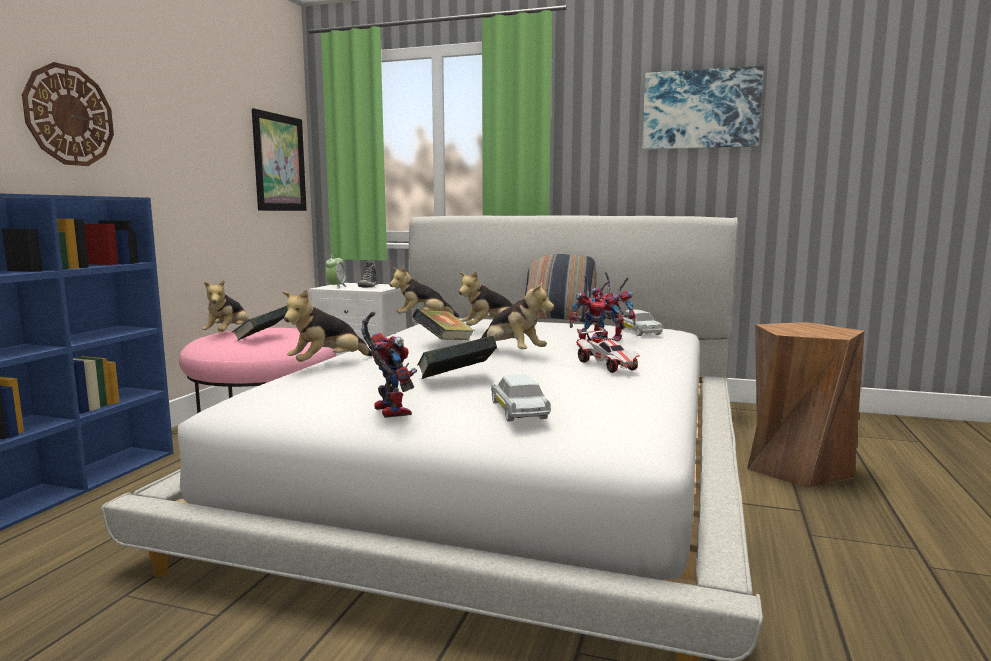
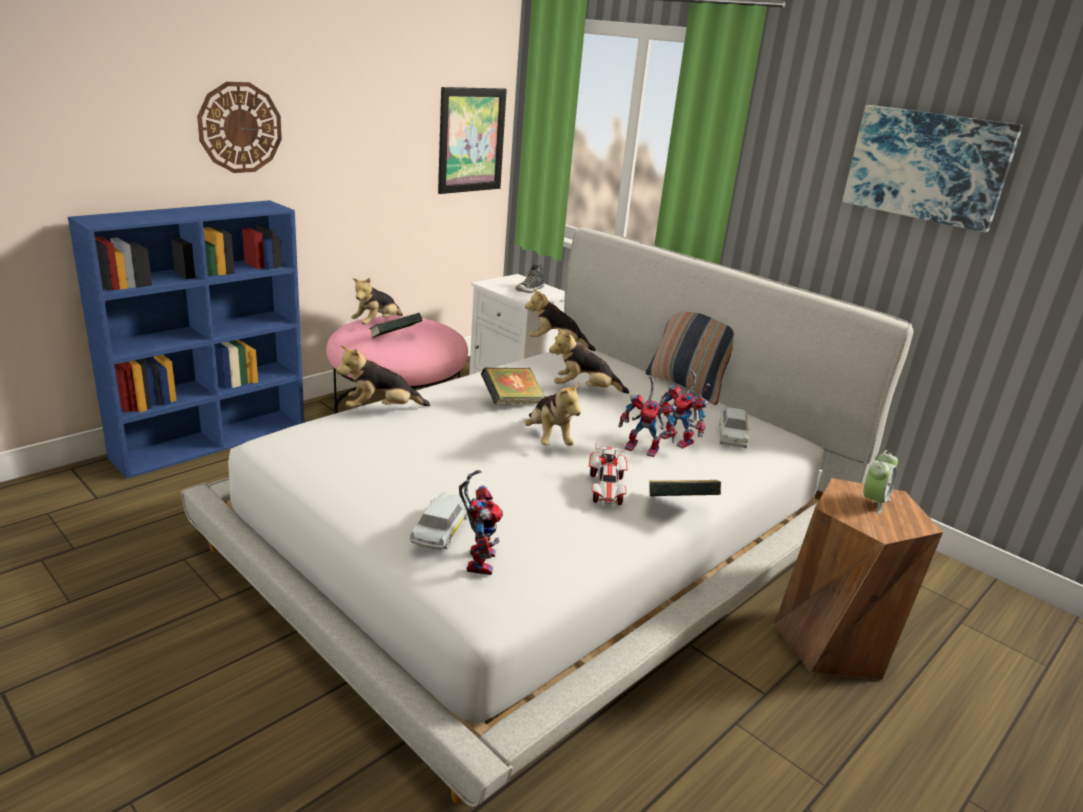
camera: 25 degrees right, 15 degrees up
(336, 287) = (499, 285): alarm clock -> alarm clock (873, 502)
(387, 410) = (351, 493): toy robot -> toy robot (478, 558)
(456, 380) = (448, 468): book -> book (680, 507)

